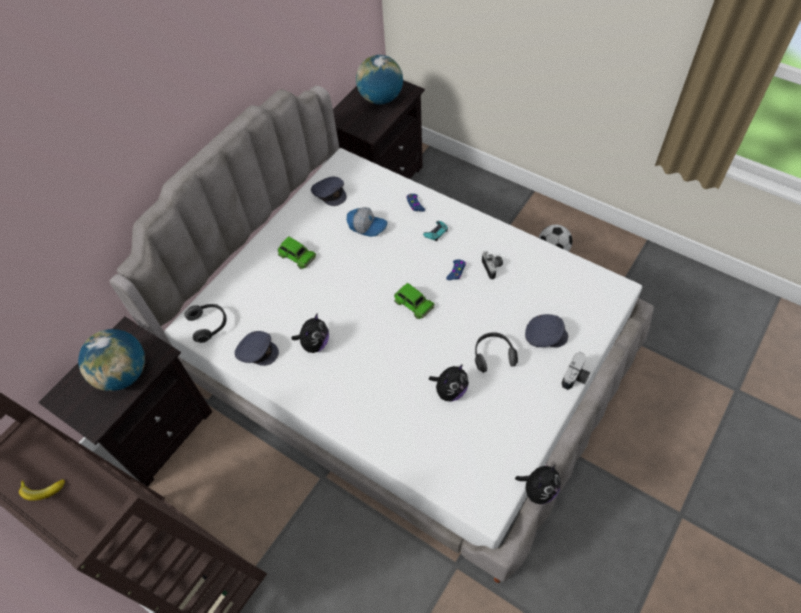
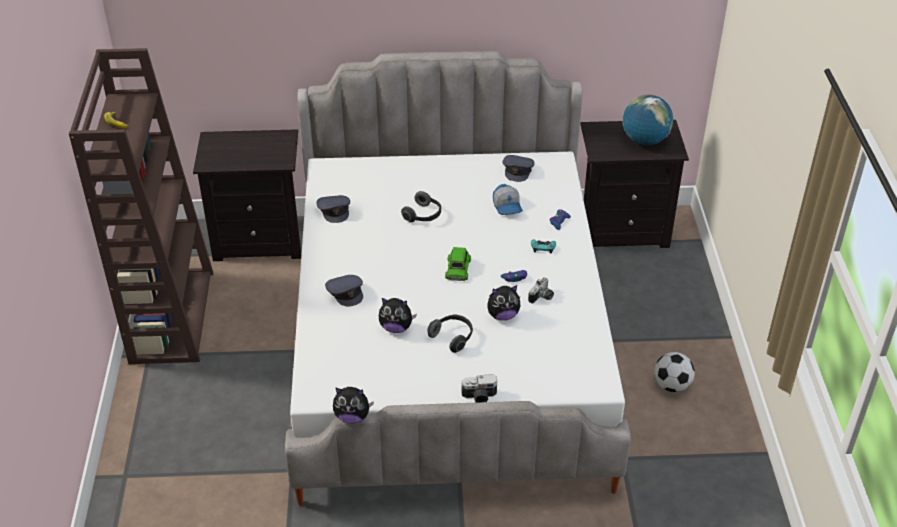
camera: 50 degrees right, 15 degrees down
(123, 374) = (253, 155): globe -> none
(209, 325) = (334, 176): headphones -> headphones (423, 215)
(296, 255) = (438, 185): green toy car -> none
(314, 344) = (368, 235): plush toy -> plush toy (502, 315)
(545, 335) = (503, 359): grey cap -> grey cap (346, 292)

